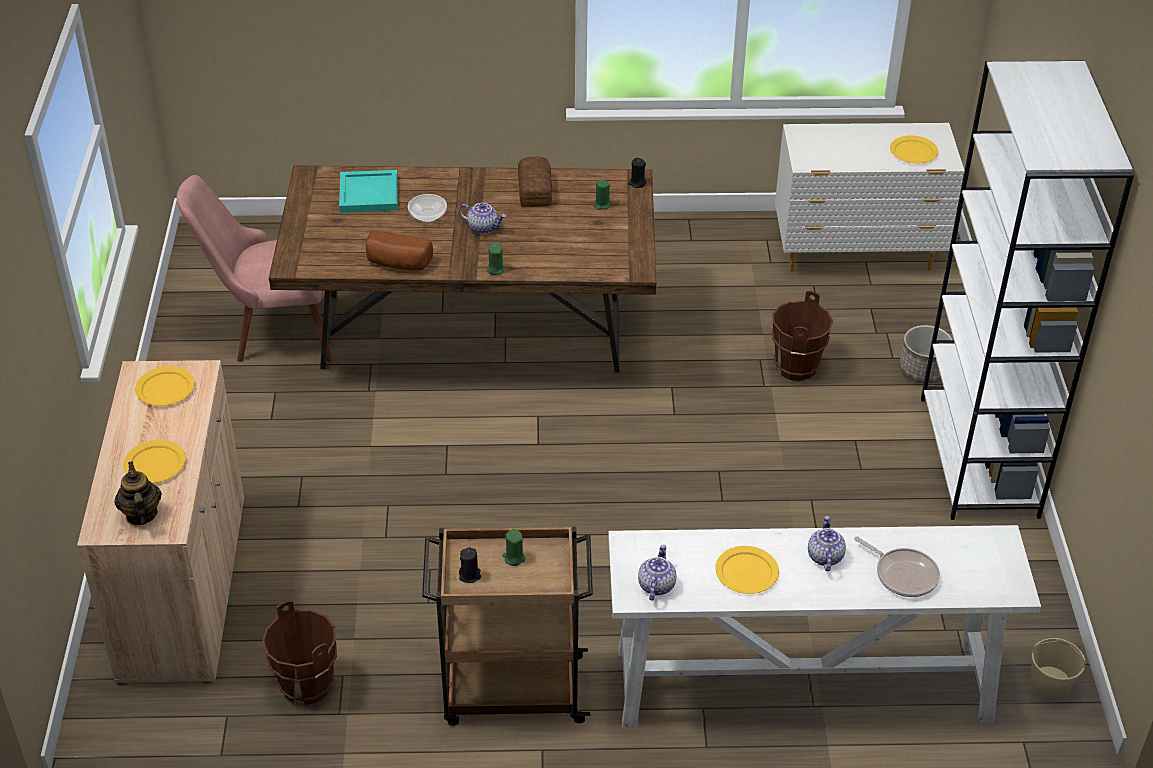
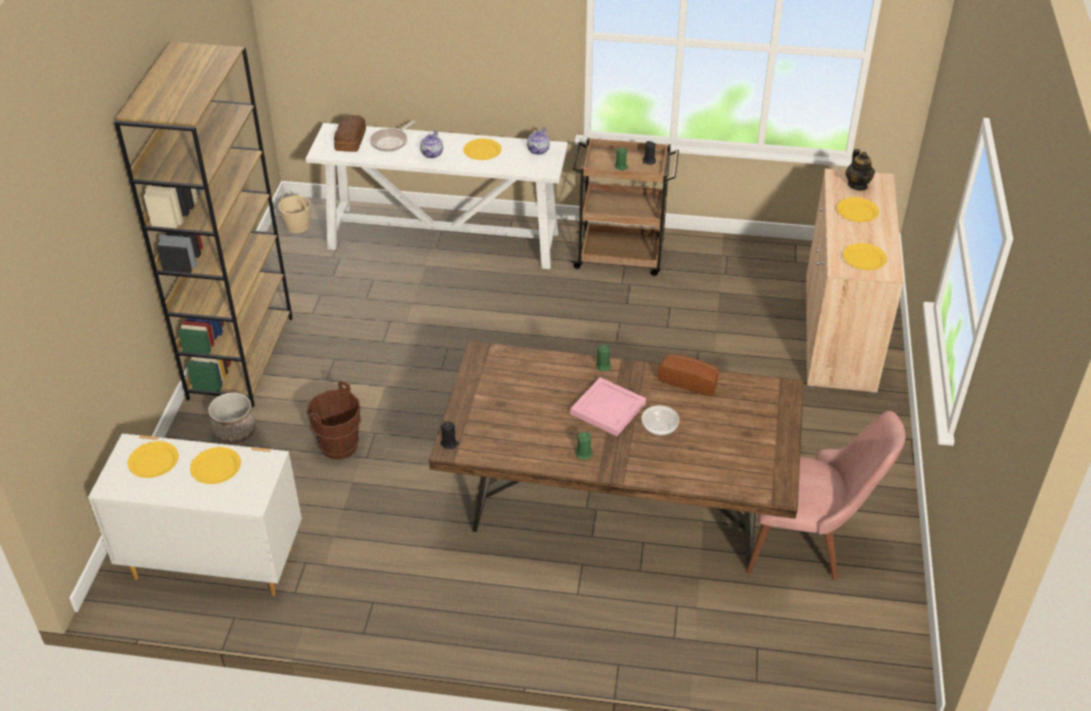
camera: 170 degrees left, 0 degrees up
(306, 686) = (748, 271): brown bucket -> none
(370, 193) = (715, 461): turquoise tray -> none
(483, 227) = (608, 409): teapot -> pink tray
(535, 190) = (550, 447): bread -> bread (349, 140)
(602, 205) = (491, 422): green candle -> green candle (584, 454)
(852, 153) = (216, 467): none -> yellow plate
(903, 574) = (391, 142): frying pan -> frying pan turned 105 degrees counterclockwise
(979, 457) = (240, 357): white bookcase -> brown bookcase

